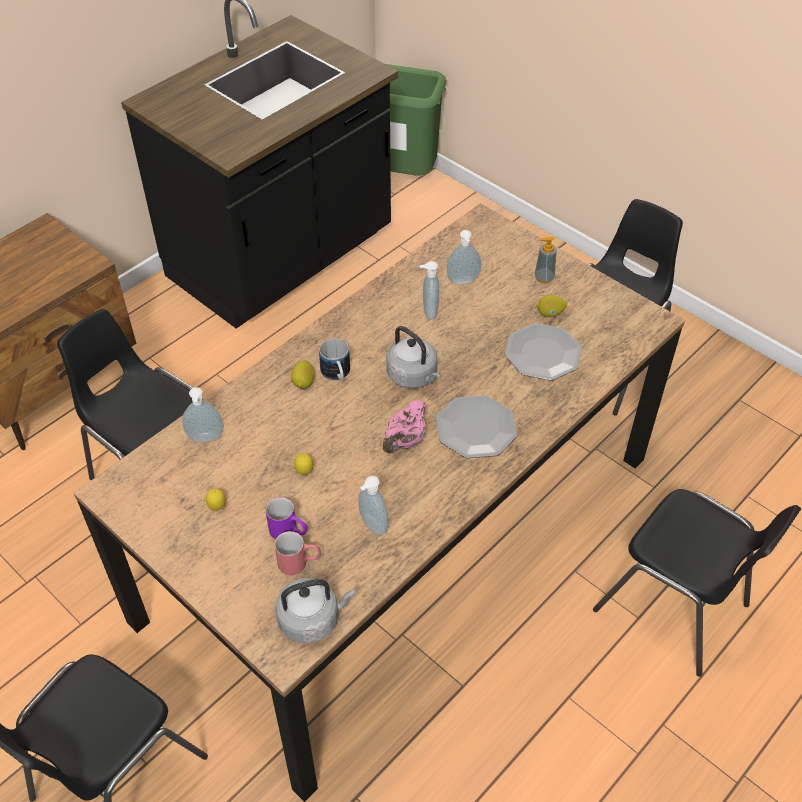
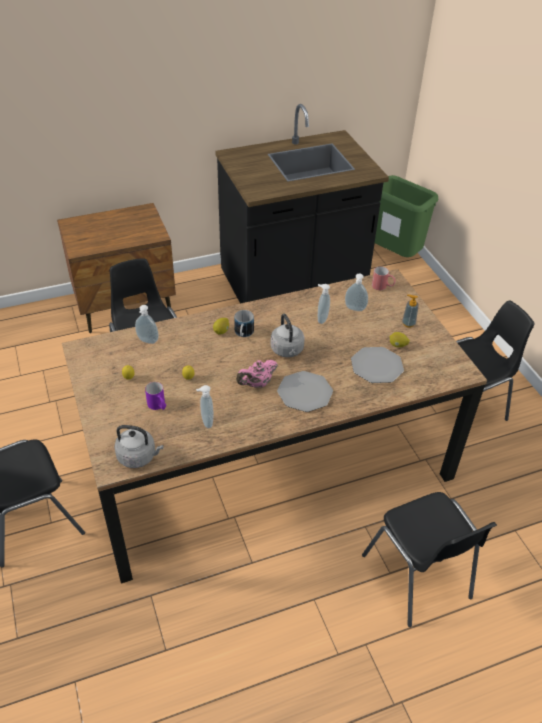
camera: 25 degrees right, 5 degrees down
(299, 563) = (152, 424): red mug -> red mug (382, 287)

